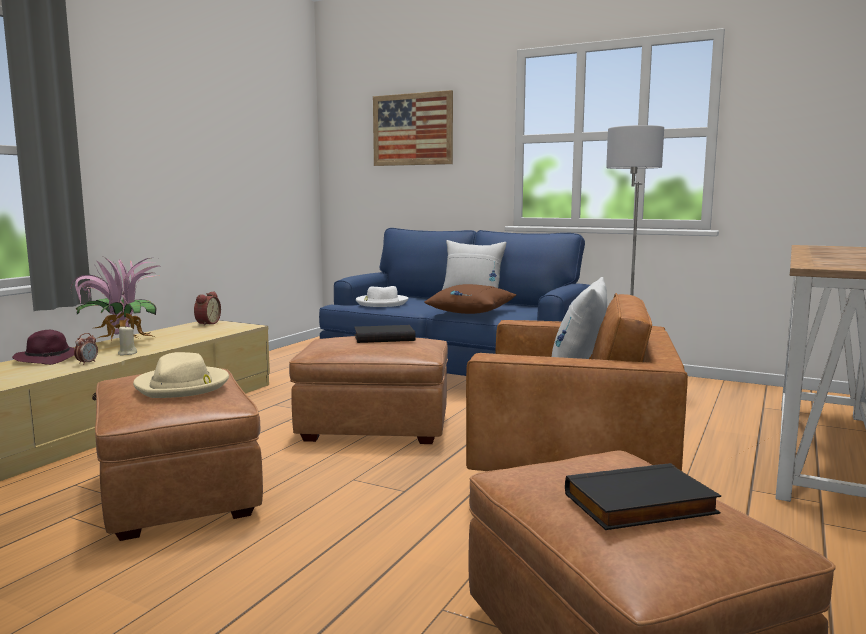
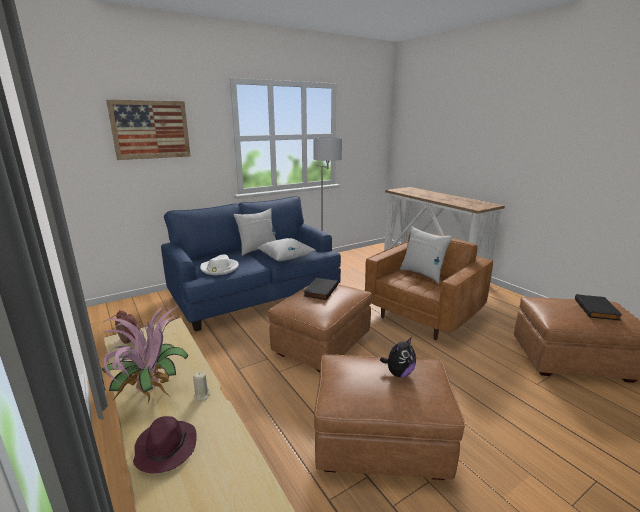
camera: 60 degrees left, 10 degrees up
(87, 363) = (216, 422): alarm clock -> none
(182, 386) = (398, 373): beige hat -> plush toy
(471, 312) = (286, 257): brown pillow -> grey pillow

